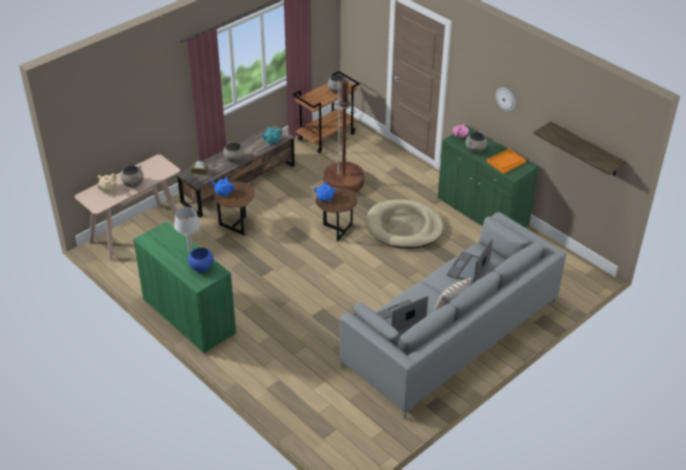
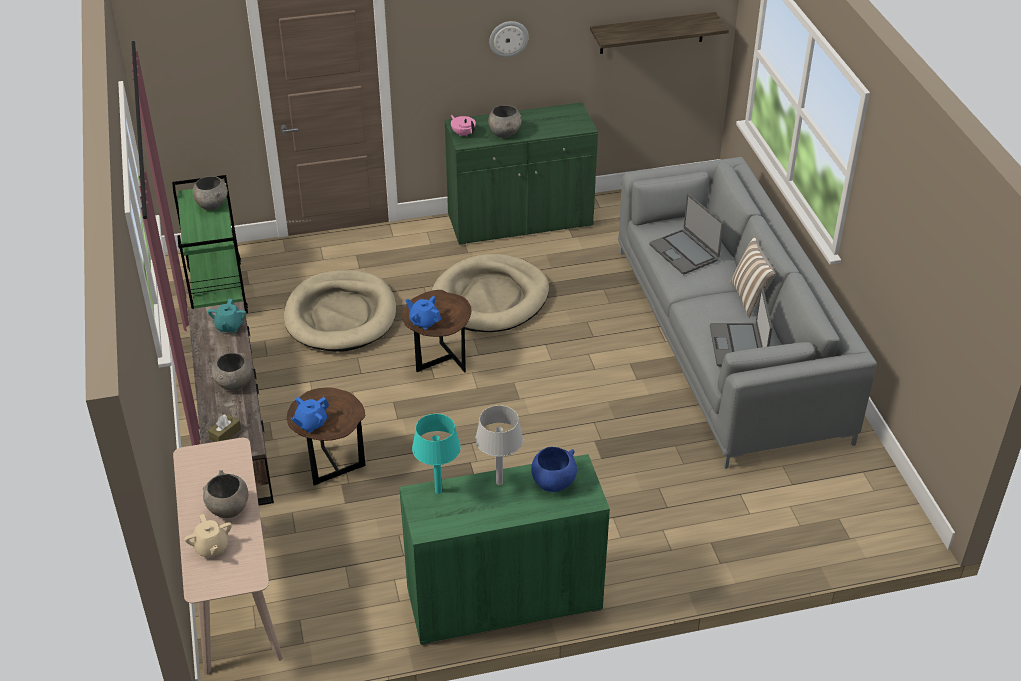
camera: 60 degrees left, 0 degrees up
(171, 233) = (438, 490): none -> turquoise table lamp
(326, 136) = (217, 290): brown cart -> green cart
(343, 182) = (341, 315): brown floor lamp -> beige dog bed
(506, 162) = (551, 121): orange tray -> none

